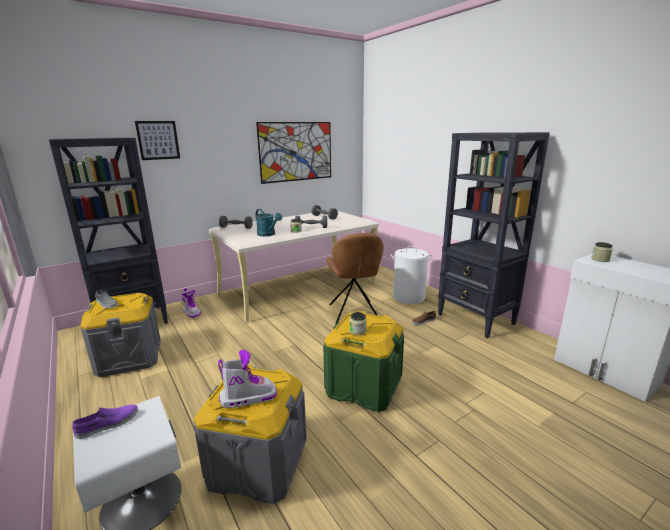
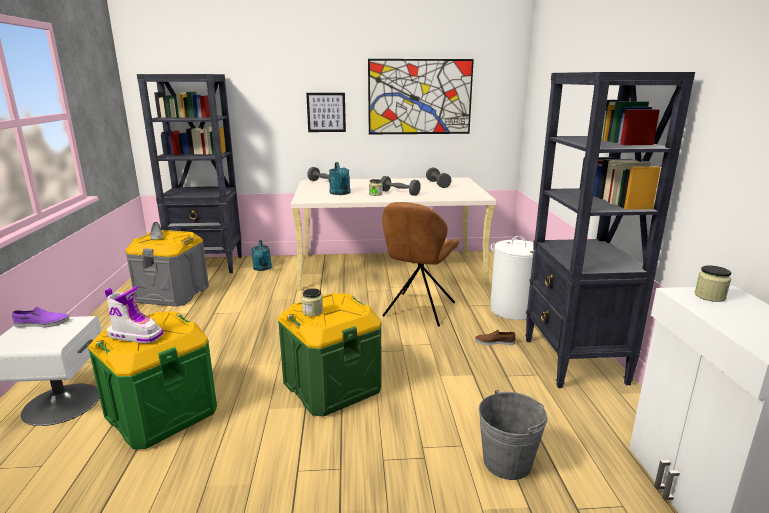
camera: 30 degrees right, 0 degrees up
(158, 140) = (254, 78): picture -> picture (326, 112)
(192, 312) = (262, 268): boot -> turquoise watering can
(257, 463) = (161, 413): grey storage box -> green storage box
(516, 392) = (507, 462): none -> grey bucket

